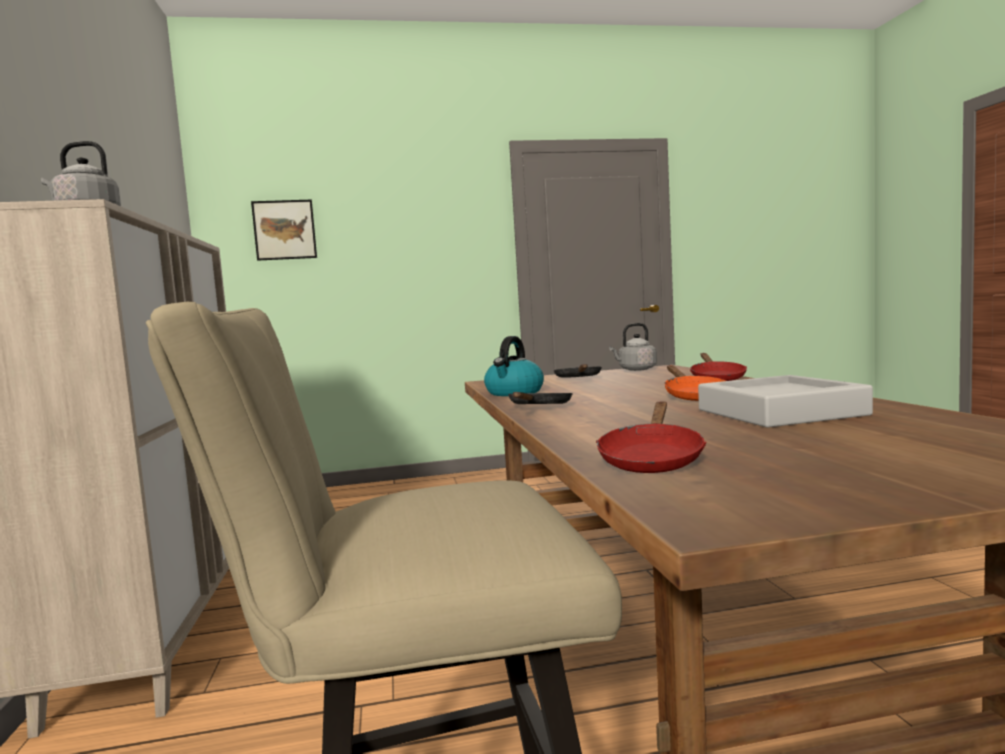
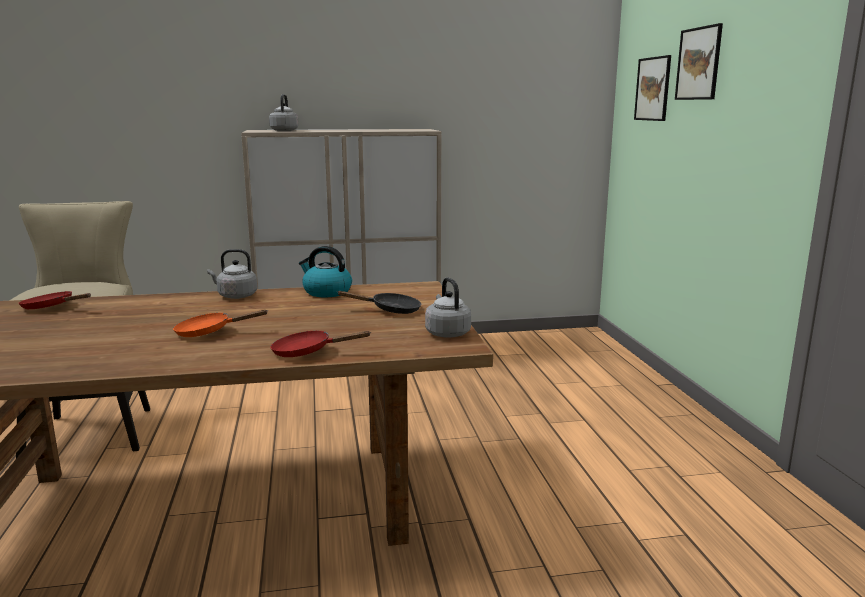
camera: 90 degrees right, 10 degrees up
(359, 208) = (698, 63): none -> picture
(538, 408) = (235, 296): black frying pan -> grey kettle
(780, 412) = (98, 342): grey tray -> none

